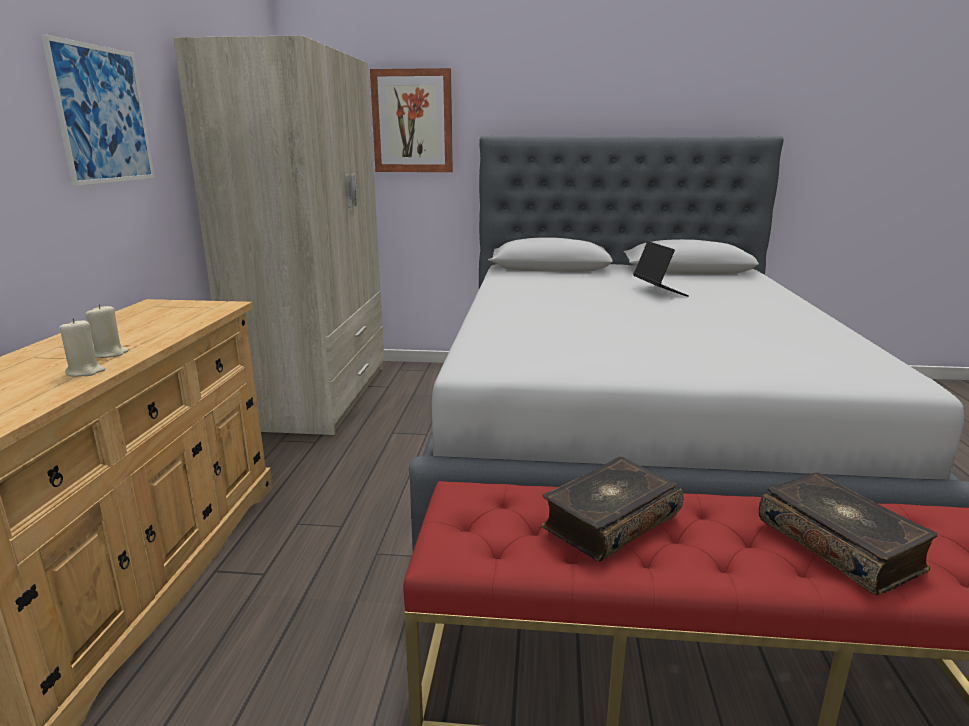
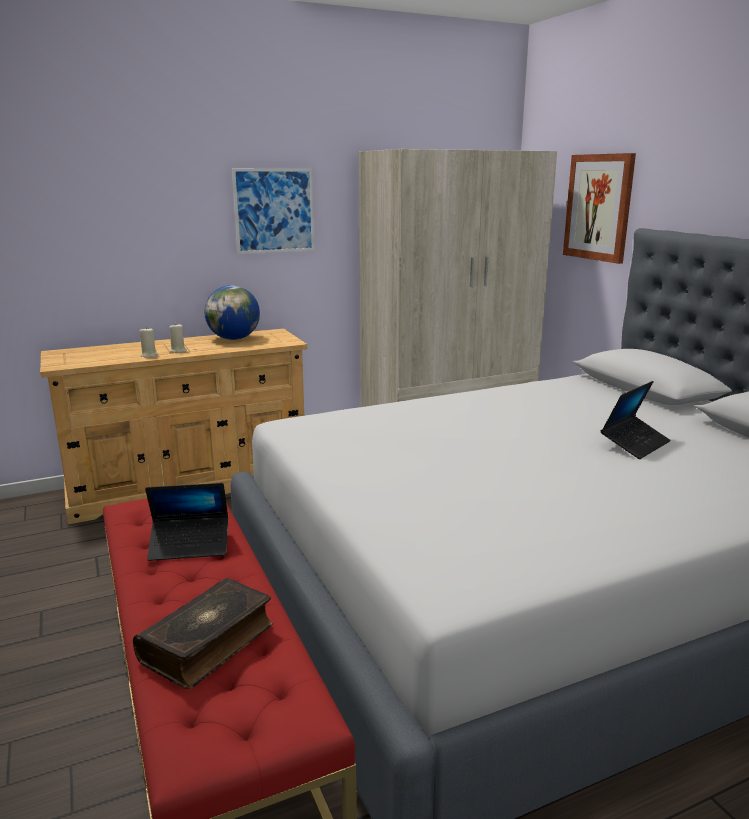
camera: 60 degrees right, 0 degrees up
(133, 322) = (234, 339): none -> globe
(609, 521) = (190, 545): book -> laptop

